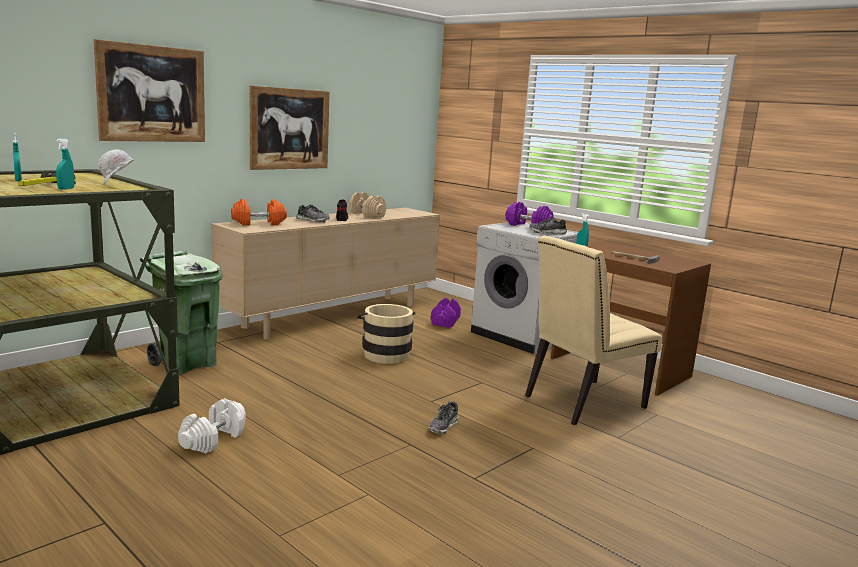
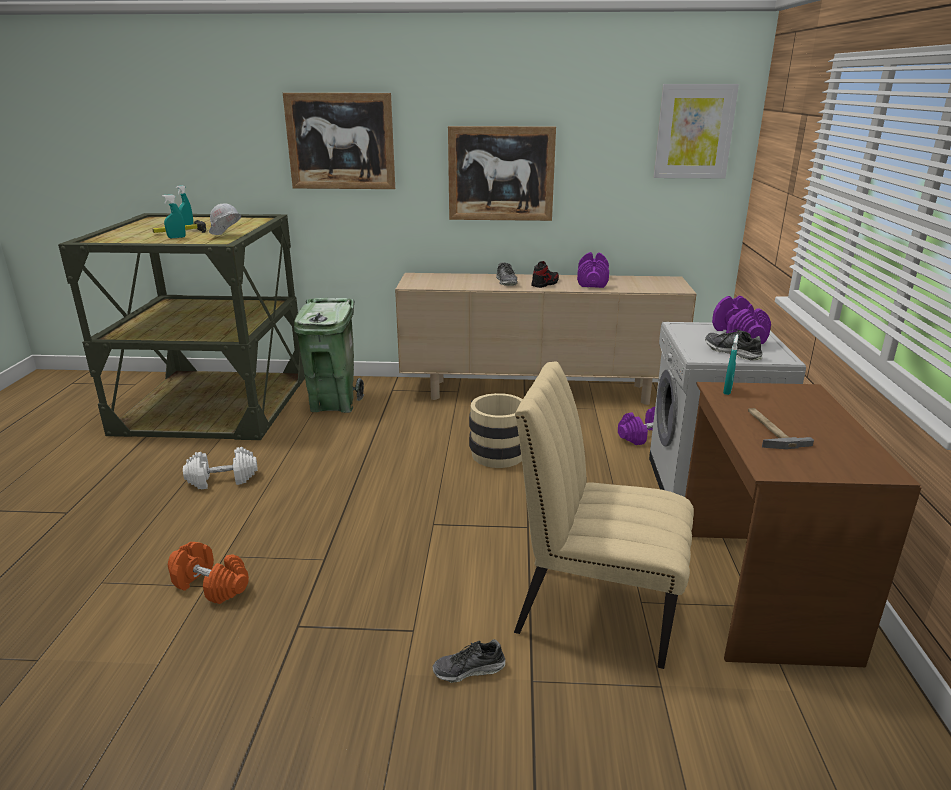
camera: 50 degrees right, 10 degrees up
(259, 223) = (443, 278): orange dumbbell -> orange dumbbell (211, 585)
(366, 215) = (592, 282): beige dumbbell -> purple dumbbell
(407, 101) = (694, 132): none -> picture
(443, 426) = (387, 557): shoe -> shoe (469, 670)

